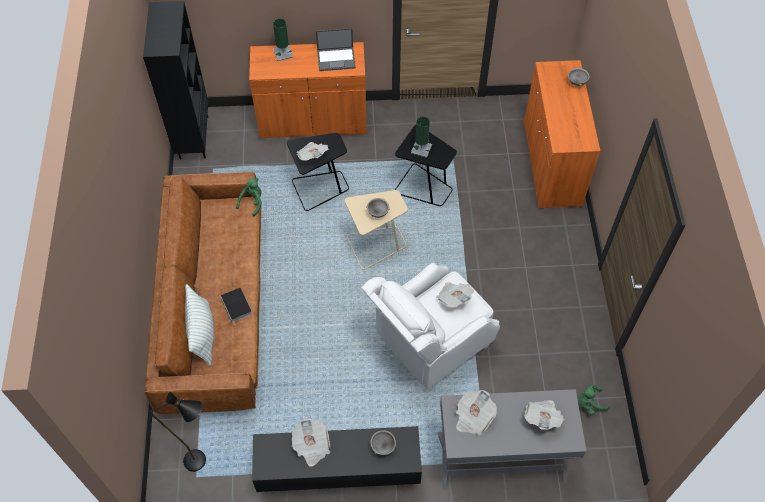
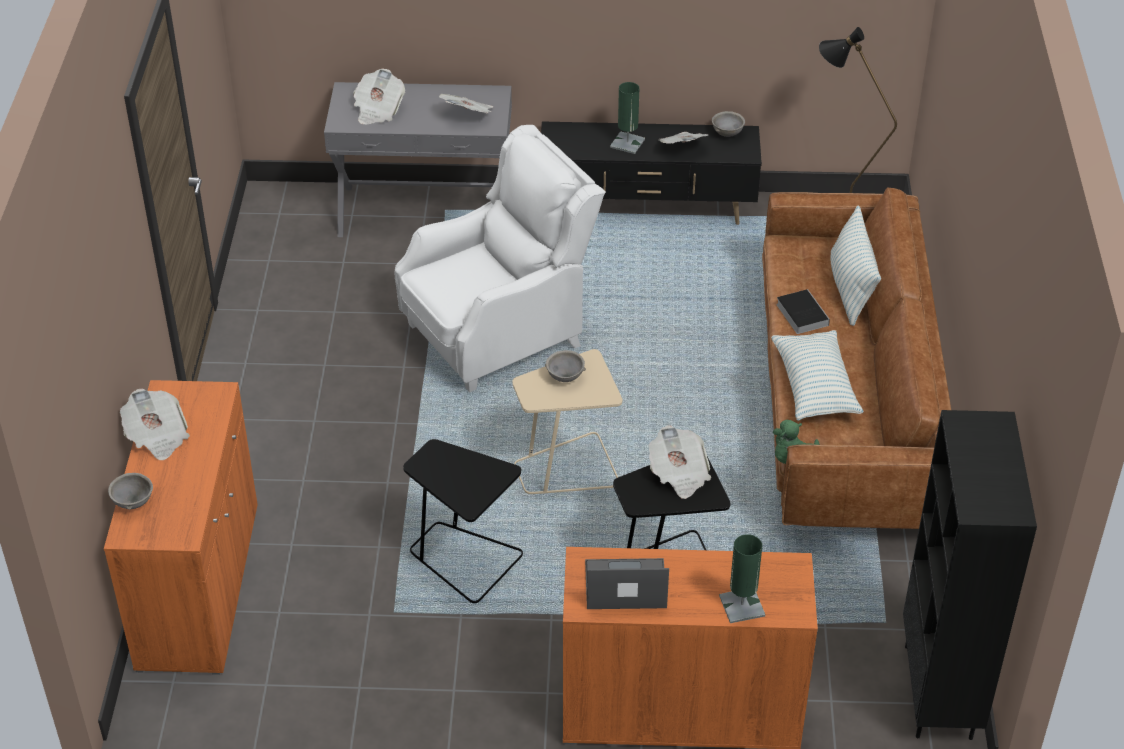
camera: 175 degrees left, 15 degrees down
(234, 251) = (814, 387): none -> pillow
(383, 446) = (588, 143): grey bowl -> grey bowl (727, 133)
(421, 149) = (469, 474): green table lamp -> green table lamp (627, 143)
(454, 298) = (458, 286): newspaper -> newspaper (157, 437)
(589, 404) = (282, 255): green plush toy -> none

